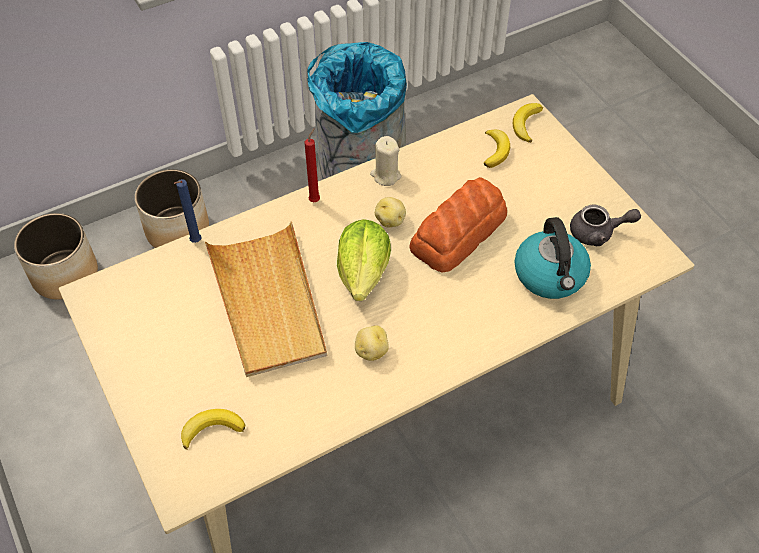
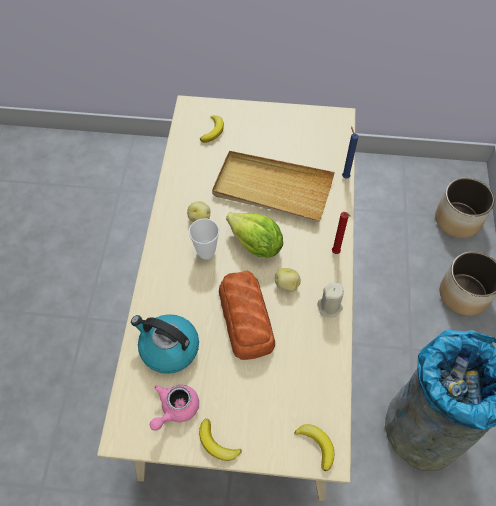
camera: 125 degrees right, 5 degrees up
(412, 314) = (206, 252): none -> cup
(495, 150) = (303, 399): banana -> banana (217, 443)
(598, 233) = (175, 409): grey teapot -> pink teapot

